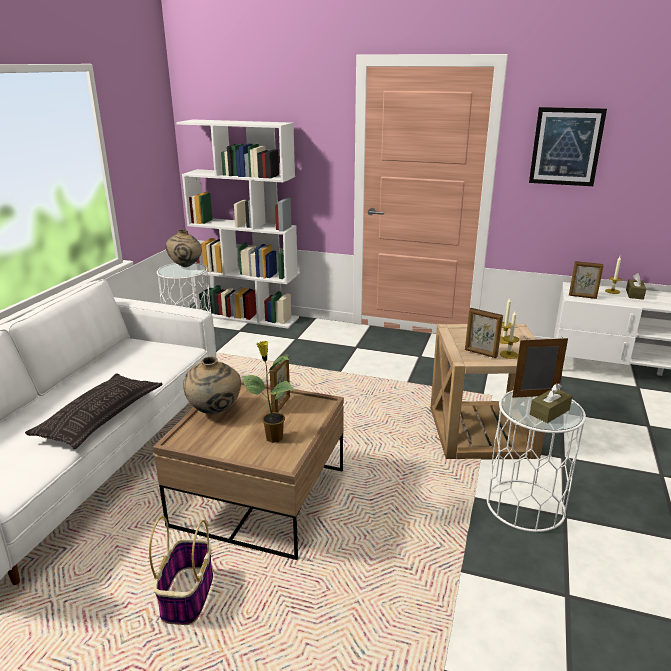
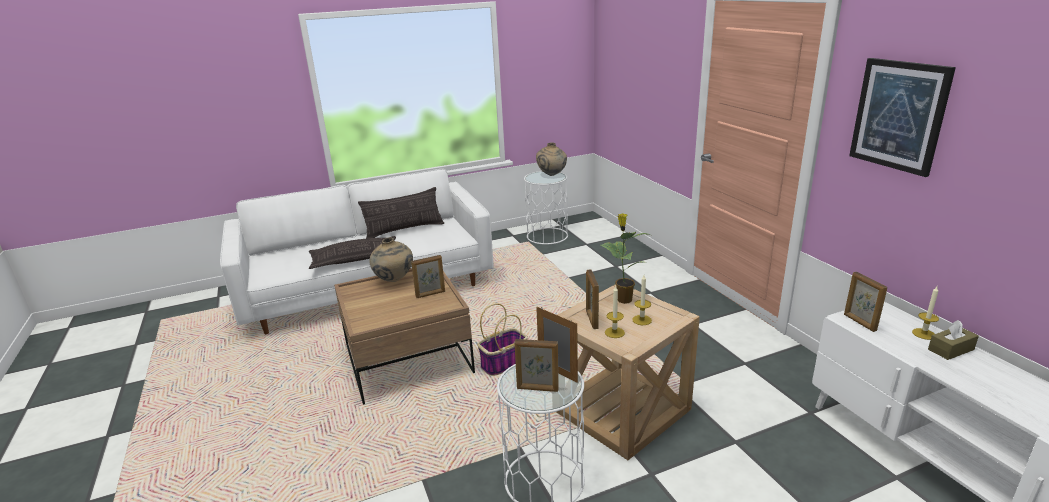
camera: 50 degrees right, 0 degrees up
(95, 368) = (404, 230): none -> pillow
(187, 595) = (300, 385): basket -> basket (504, 363)
(248, 316) = (611, 235): white bookcase -> none
(273, 437) = (388, 310): potted plant -> potted plant (623, 299)
(549, 412) = (537, 389): brown tissue box -> picture frame

